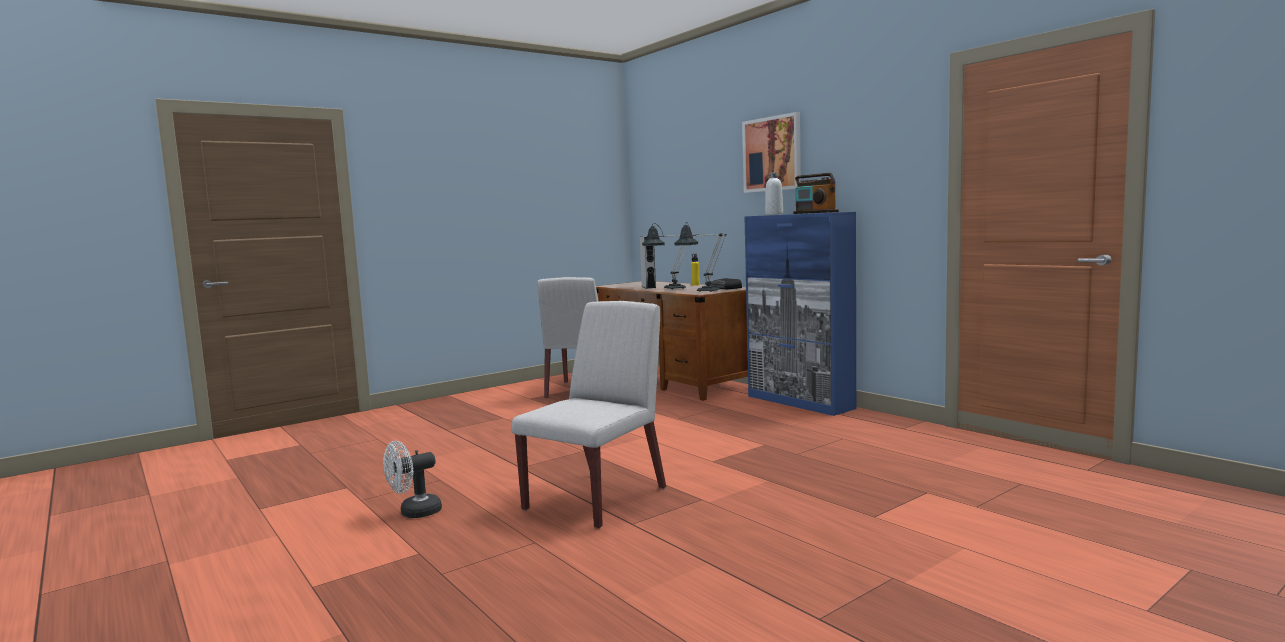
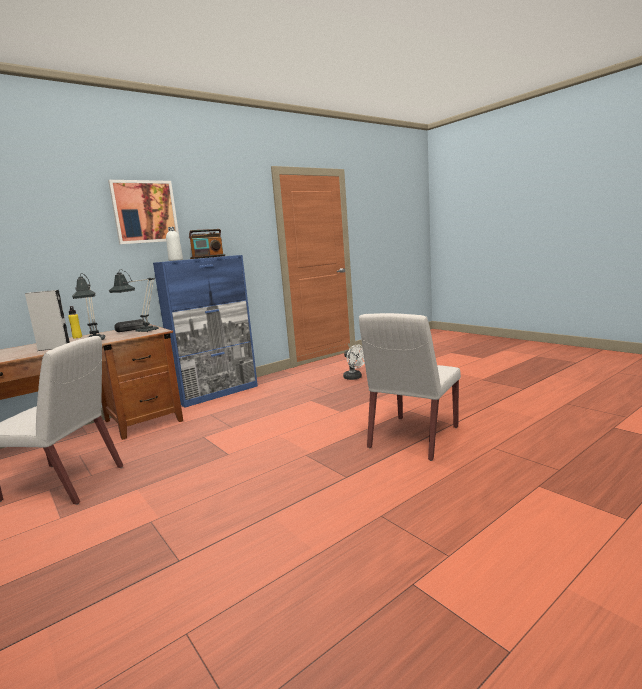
camera: 90 degrees left, 5 degrees up
(414, 513) = (468, 508): white fan -> white fan (354, 378)
(597, 498) = (413, 438): white chair -> white chair turned 90 degrees counterclockwise

